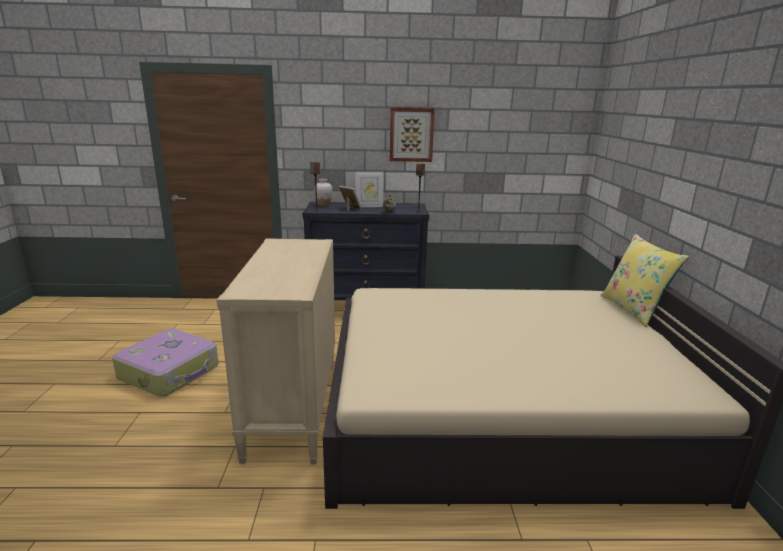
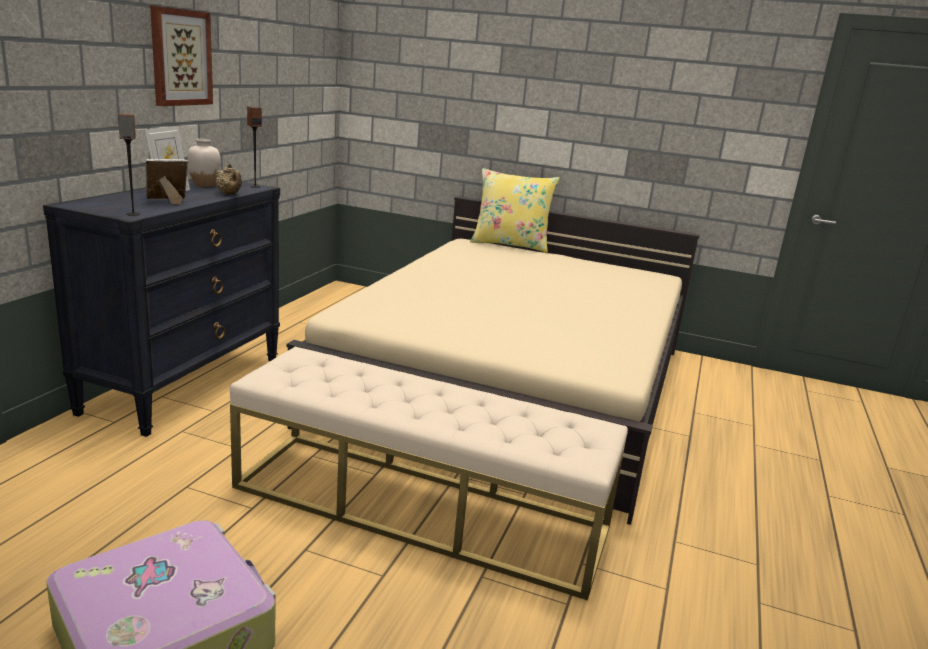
camera: 70 degrees left, 0 degrees up
(294, 408) = (420, 507): beige dresser -> beige bench
(323, 205) = (99, 205): white vase -> white vase (204, 185)

